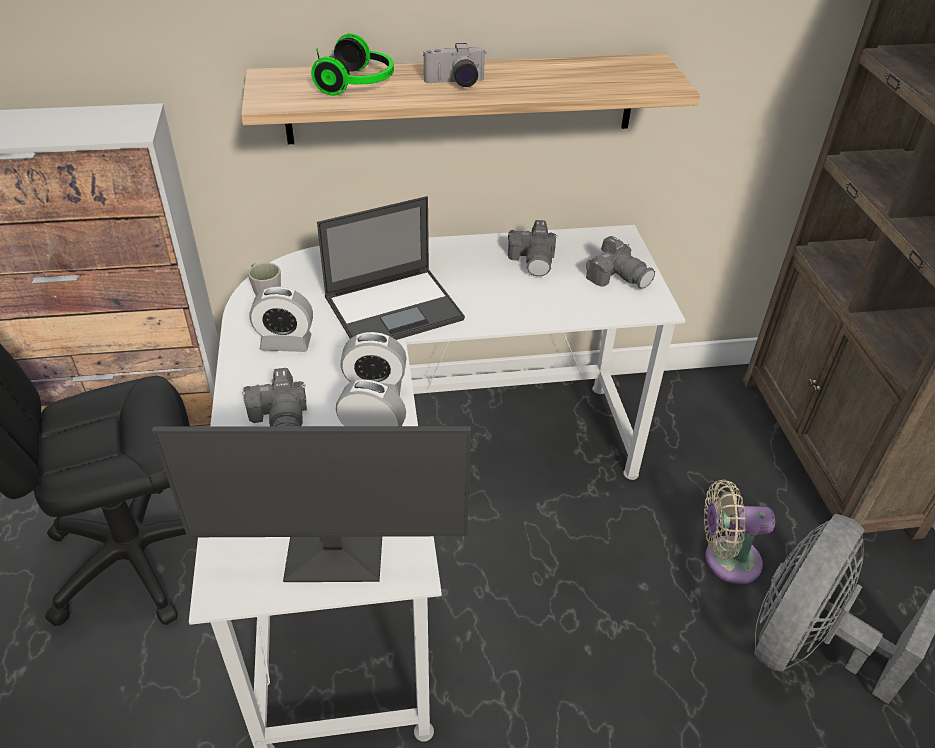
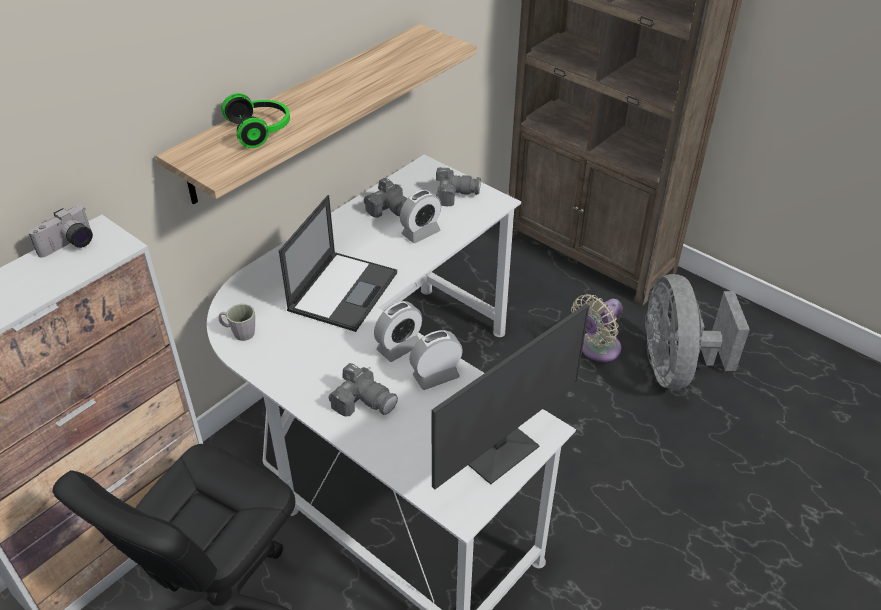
camera: 40 degrees left, 0 degrees up
(286, 343) = (300, 355): alarm clock -> alarm clock (421, 233)
(455, 83) = (324, 101): camera -> camera (70, 245)

